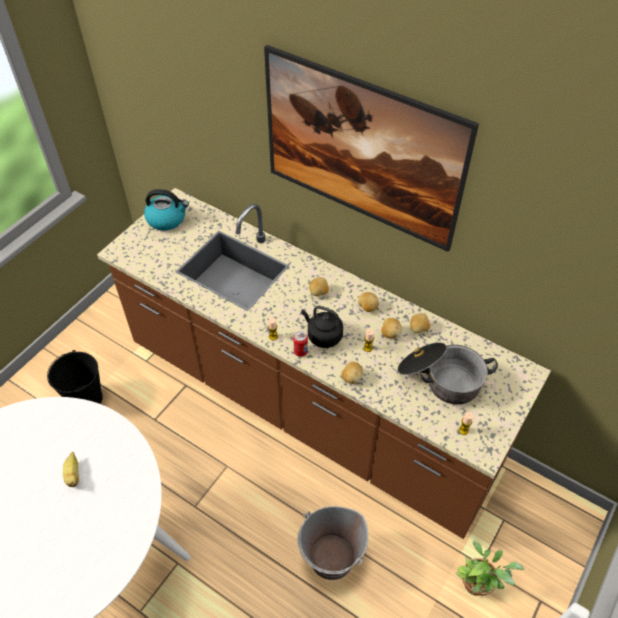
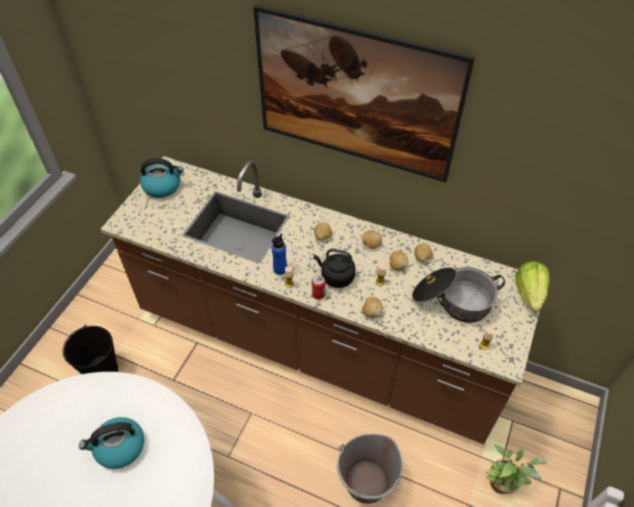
camera: 10 degrees left, 0 degrees up
(73, 474) = (119, 447): banana -> kettle
(267, 320) = (280, 269): none -> blue bottle
(526, 383) = (529, 293): none -> lettuce

